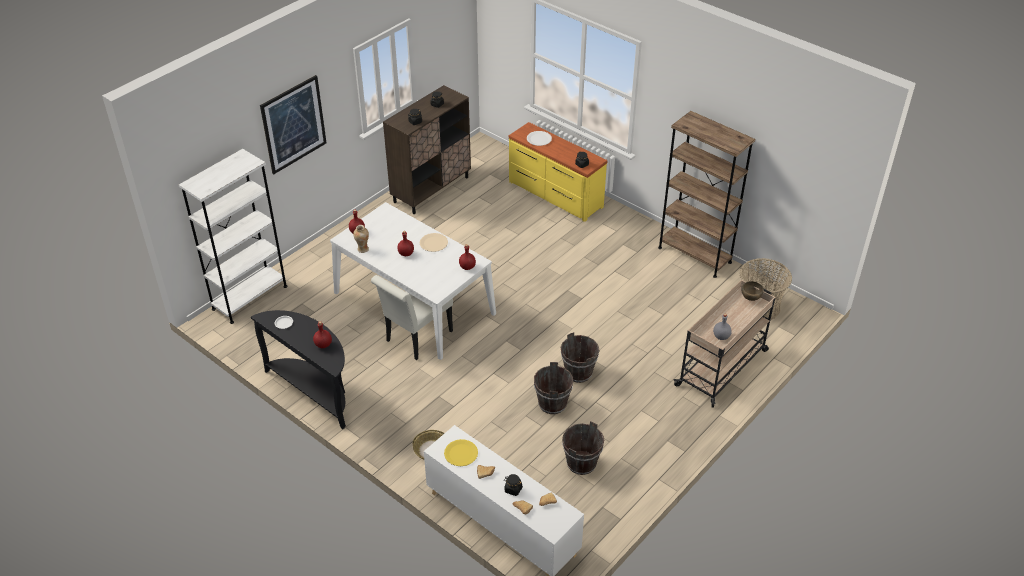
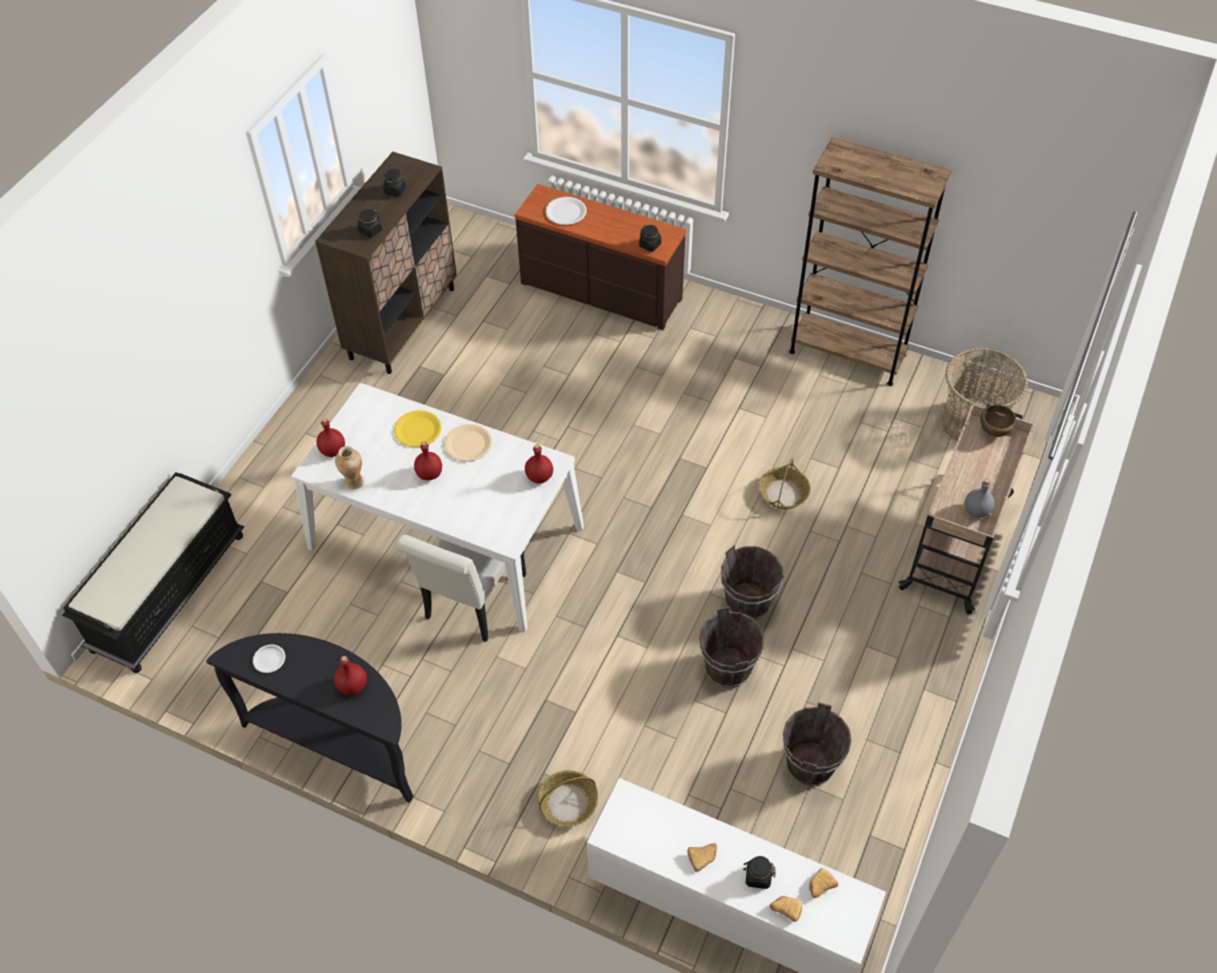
camera: 15 degrees left, 10 degrees up
(250, 297) = (168, 590): white bookcase -> black bench
(293, 124) = (177, 291): picture -> none
(461, 453) = (650, 830): yellow plate -> yellow plate (418, 430)
(554, 195) = (600, 292): yellow dresser -> brown dresser
(623, 321) = (783, 493): none -> basket

